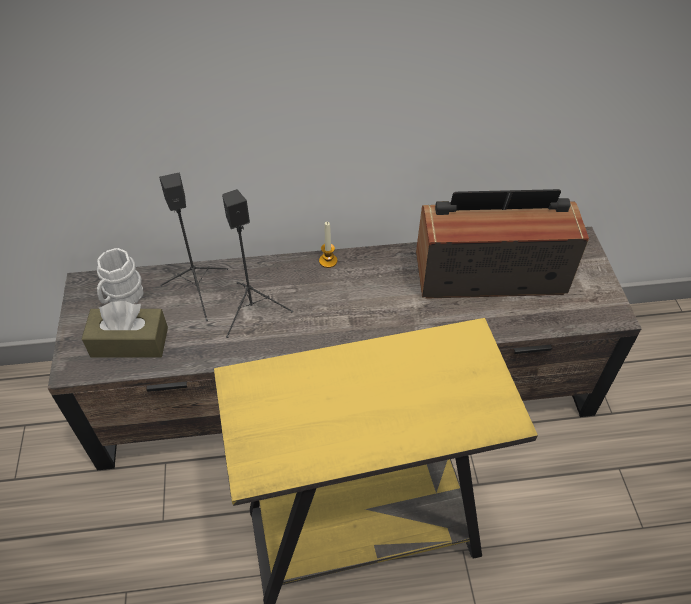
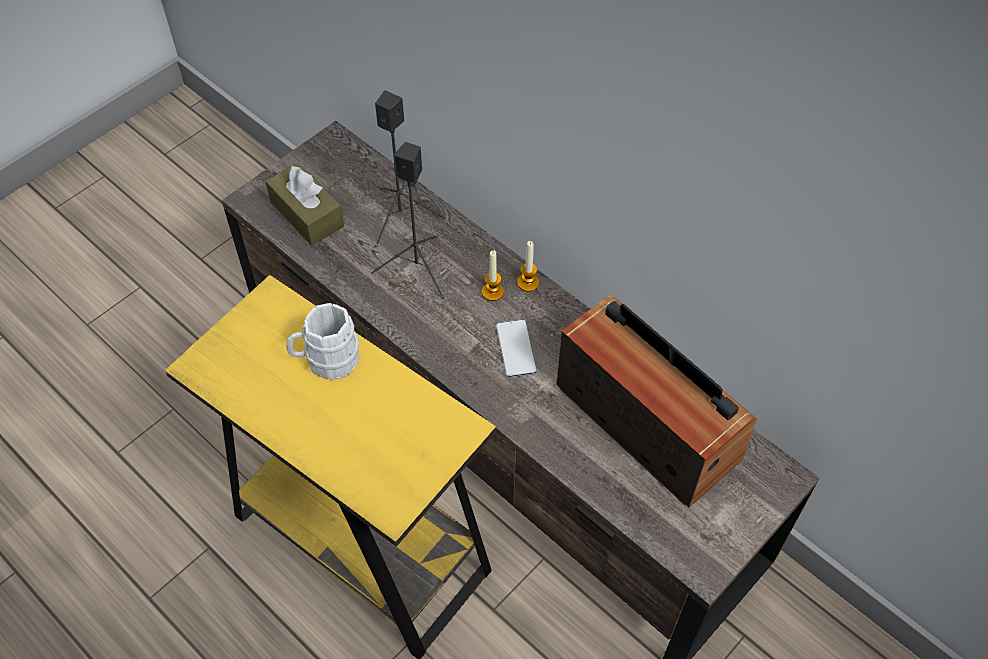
camera: 50 degrees right, 5 degrees up
(122, 297) = (345, 173): white mug -> white mug (326, 360)
(316, 283) = (492, 292): none -> candle
(373, 300) = (516, 348): none -> phone

